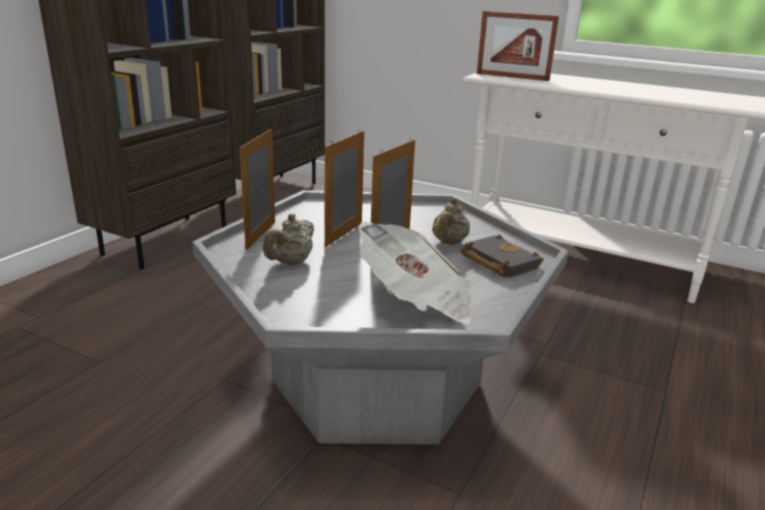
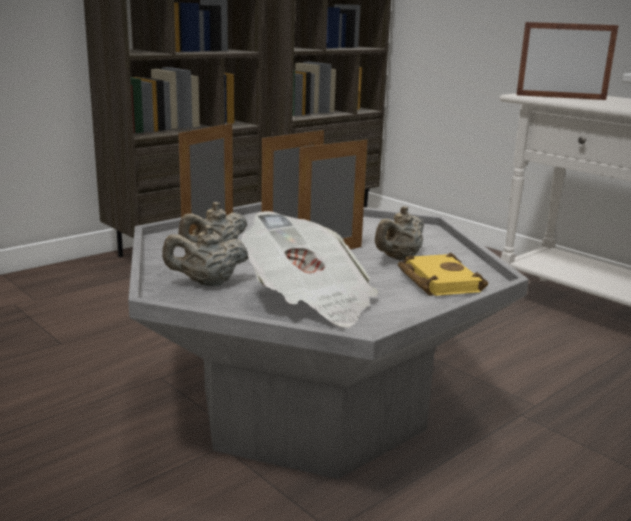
camera: 20 degrees right, 5 degrees down
(312, 296) = (208, 283): none -> beige teapot
(497, 262) = (436, 281): black book -> yellow book
(512, 77) = (560, 97): picture frame -> picture frame turned 150 degrees clockwise

